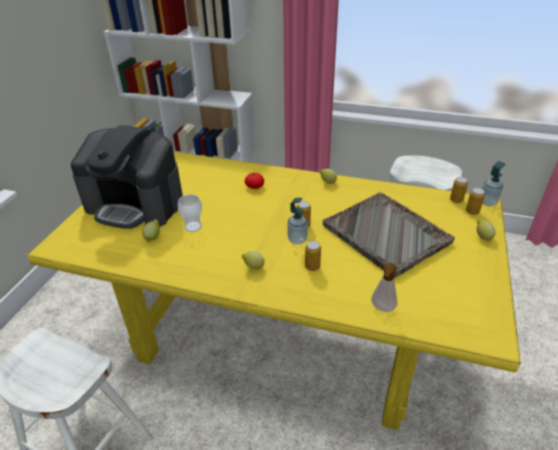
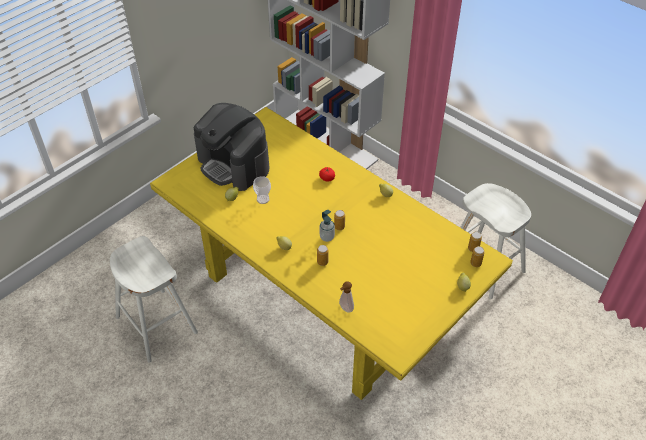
camera: 25 degrees right, 10 degrees up
(386, 234) = (393, 257): grey tray -> none
(488, 202) = (497, 260): soap dispenser -> none

